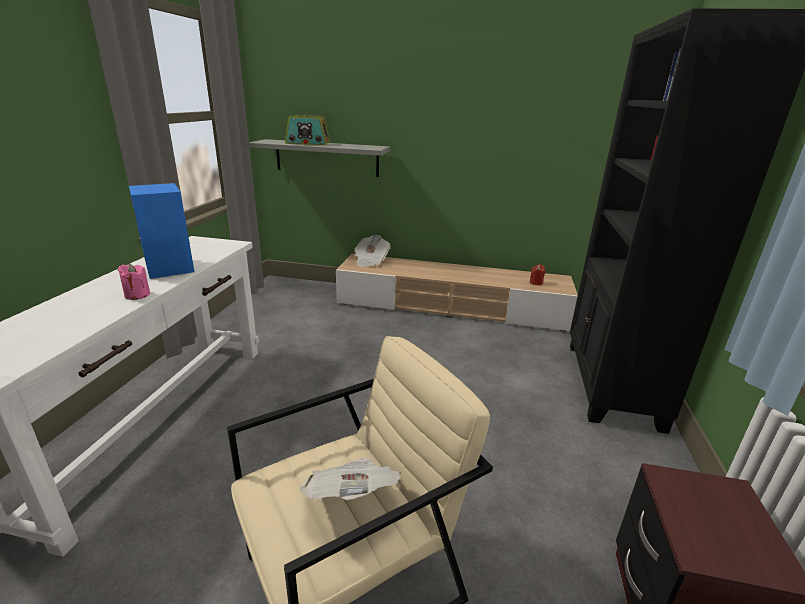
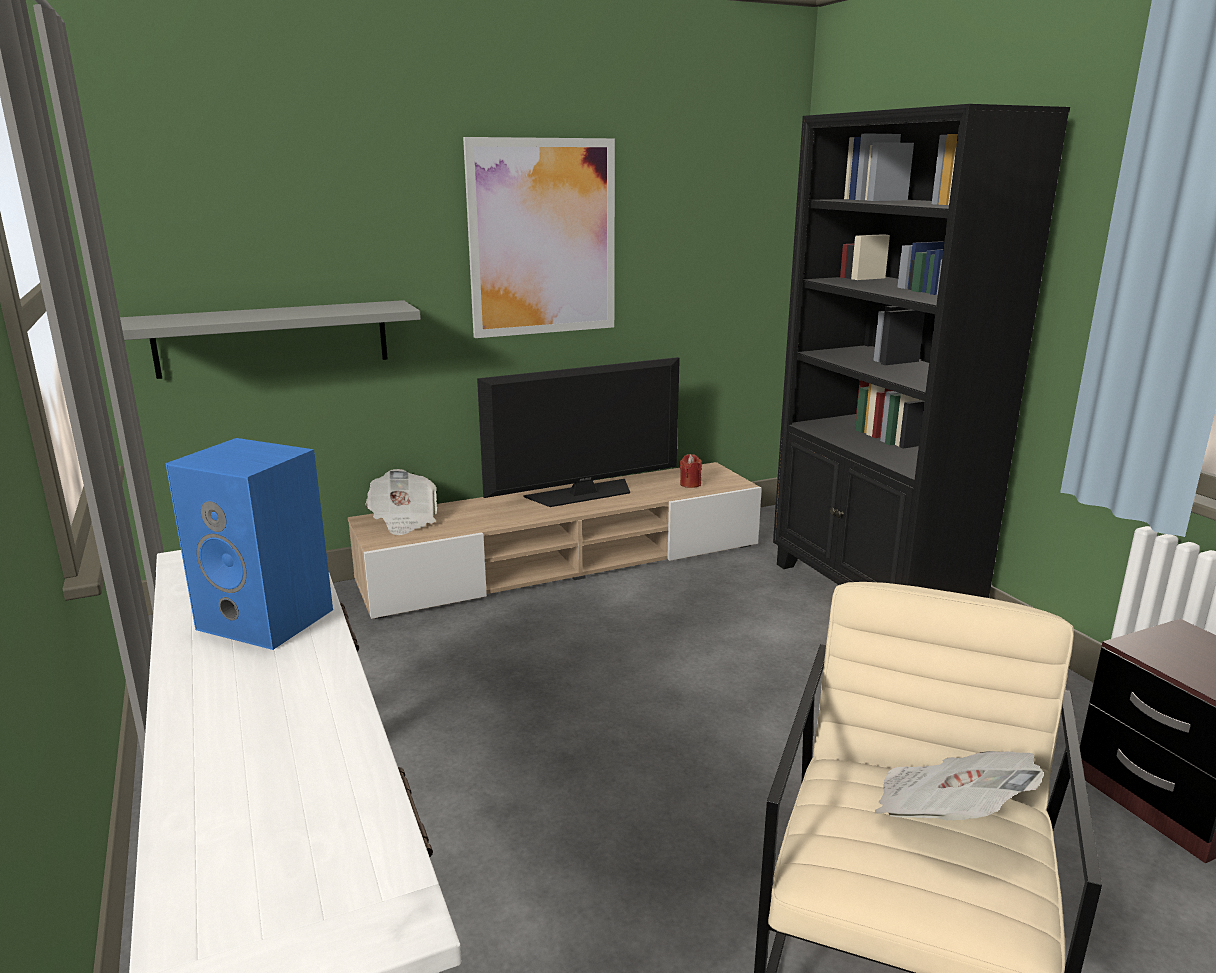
camera: 35 degrees left, 5 degrees down
(137, 295) = (320, 682): pink candle -> none
(308, 143) = (245, 314): radio -> none
(469, 272) = (583, 494): none -> television
(472, 118) = (542, 238): none -> picture

